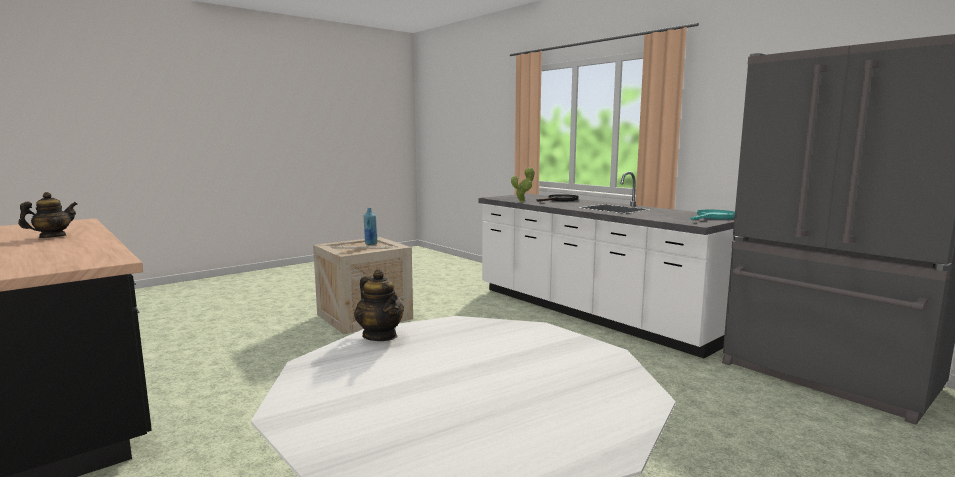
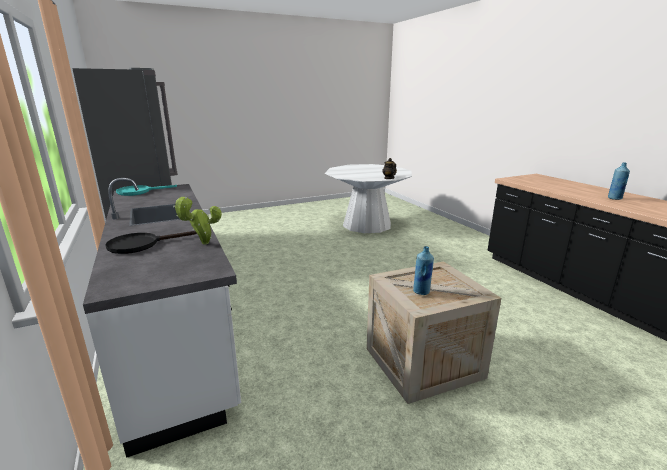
camera: 165 degrees left, 10 degrees up
(52, 237) = (614, 198): teapot -> blue bottle

